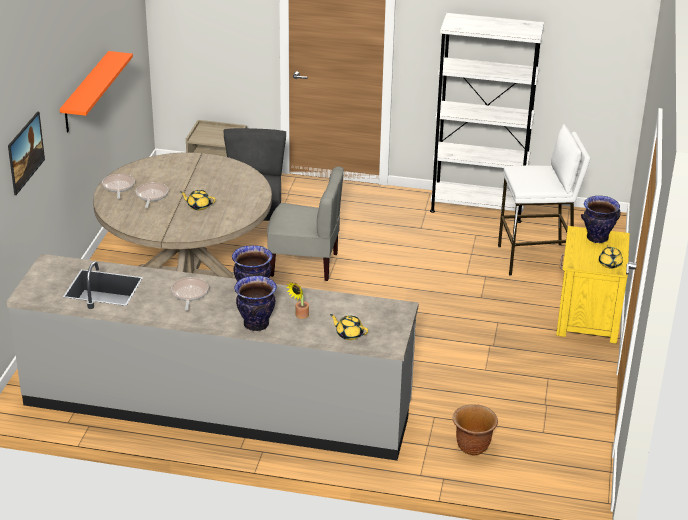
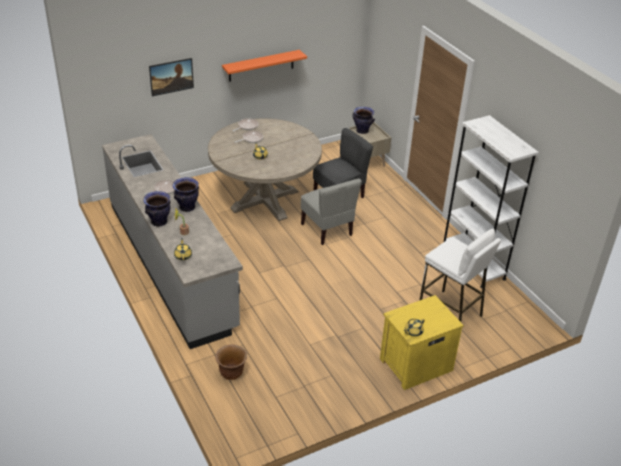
camera: 50 degrees right, 5 degrees up
(597, 238) = (437, 313): vase -> vase (362, 131)

